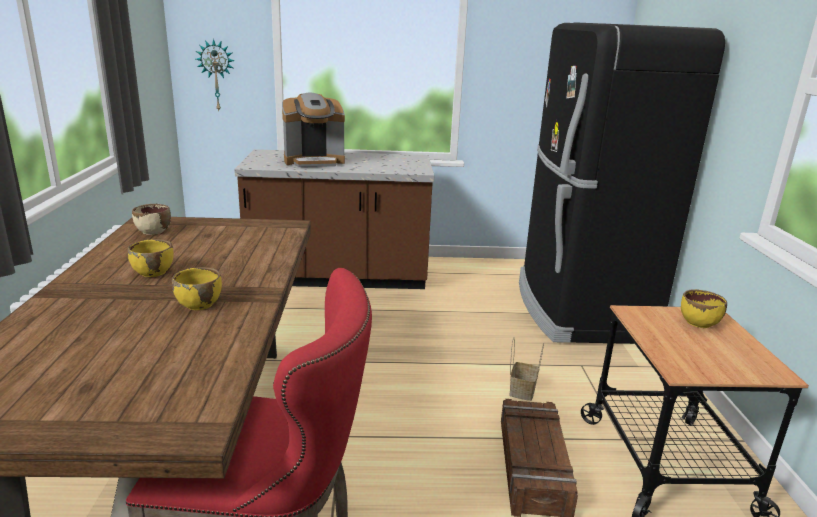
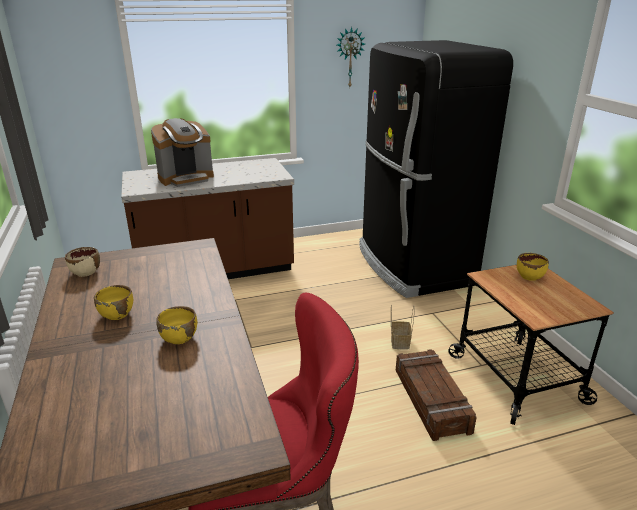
camera: 15 degrees left, 5 degrees up
(216, 75) = (75, 108): wall clock -> wall clock (349, 58)

